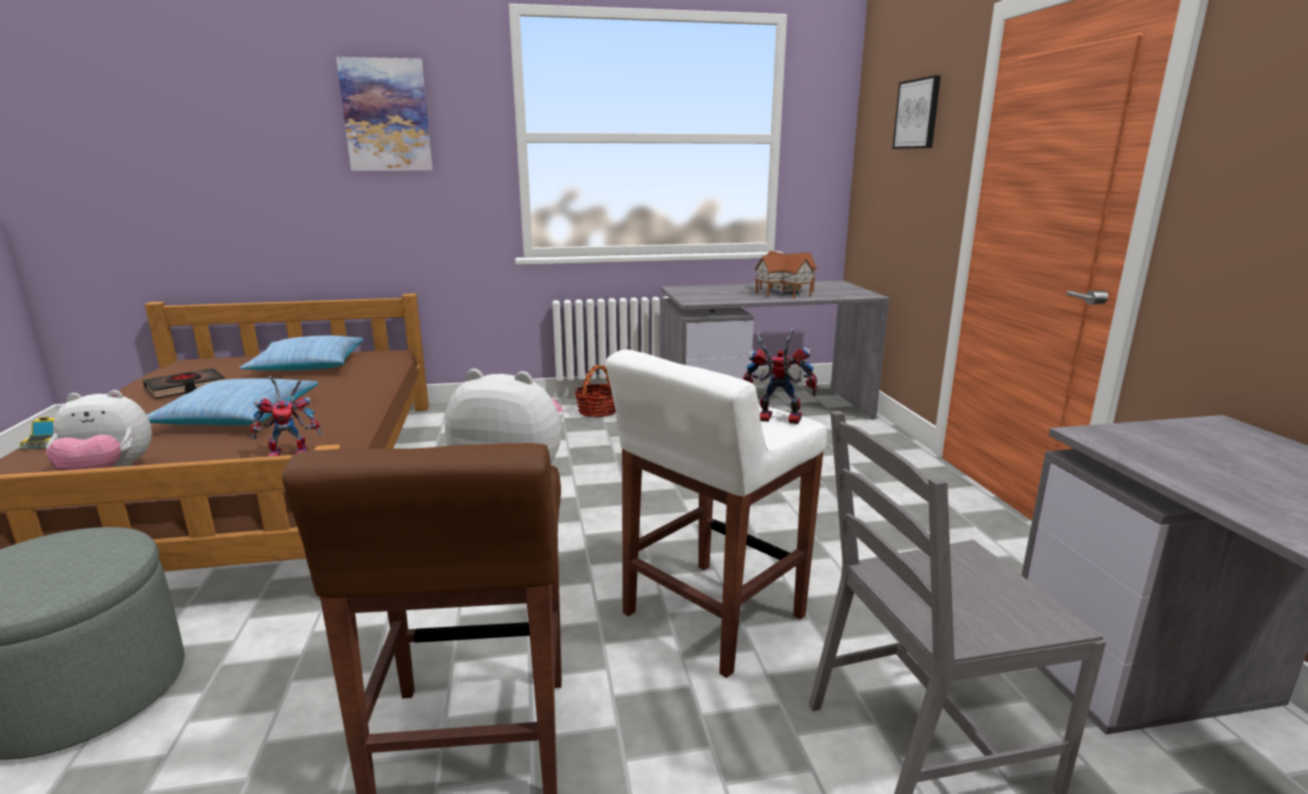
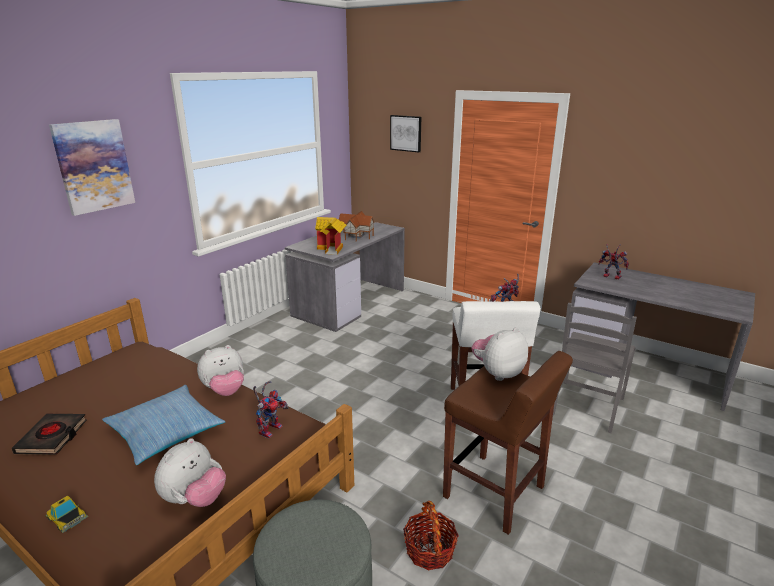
camera: 45 degrees left, 5 degrees up
(308, 365) = (105, 381): pillow -> none
(352, 407) = (225, 391): none -> plush toy
(597, 411) = (269, 336): basket -> basket (430, 550)
(711, 297) = (332, 249): none -> toy house
(1203, 446) = (610, 277): none -> toy robot

